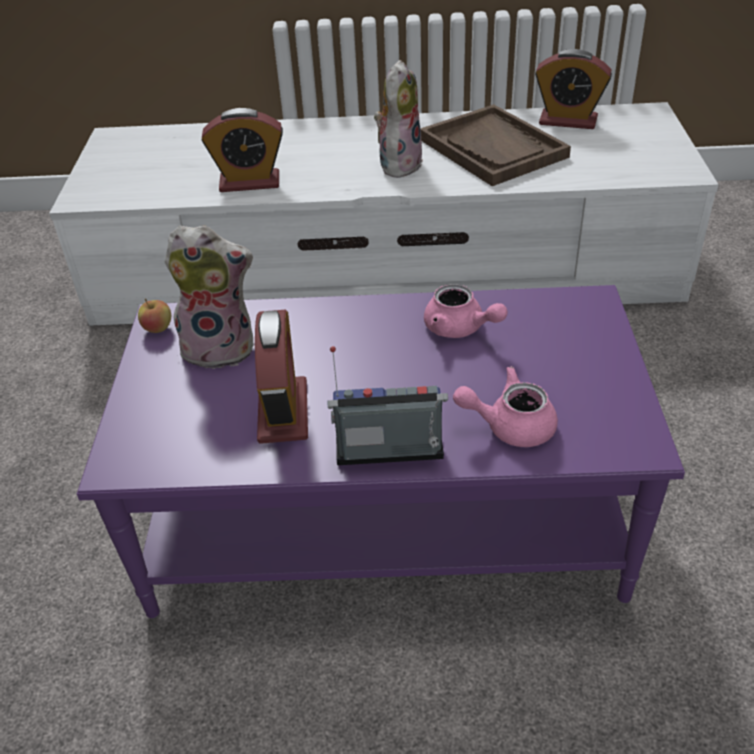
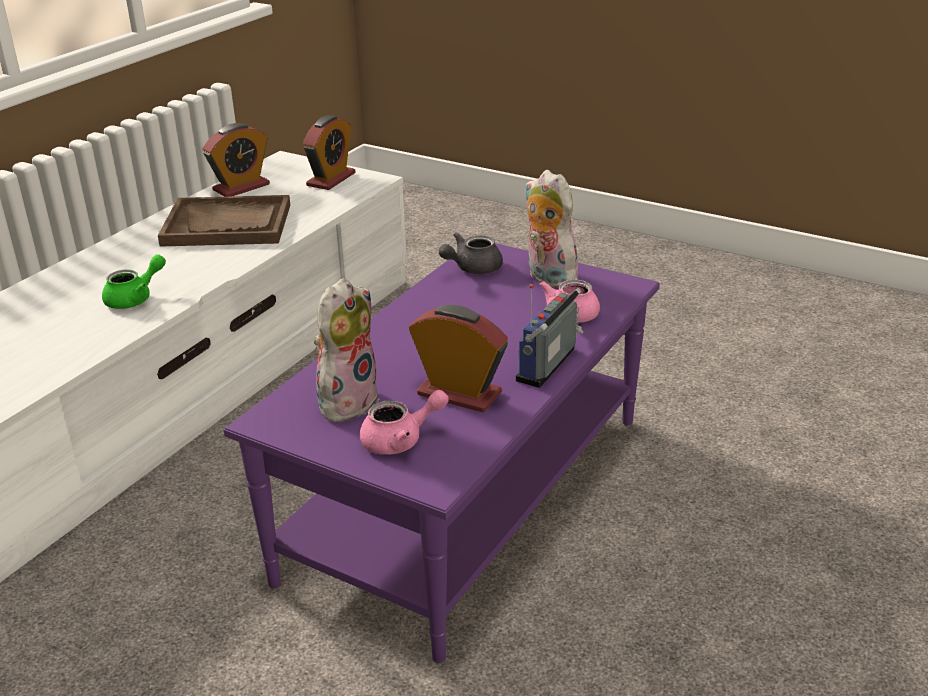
camera: 60 degrees left, 10 degrees down
(158, 329) = (278, 425): apple -> none
(249, 182) = (83, 339): alarm clock -> alarm clock (331, 179)
(327, 172) = (135, 298): none -> green teapot
(399, 164) = (180, 266): plush toy -> plush toy (547, 278)
(460, 329) = (453, 301): pink teapot -> pink teapot (401, 440)
(543, 311) = (472, 268): none -> grey teapot

